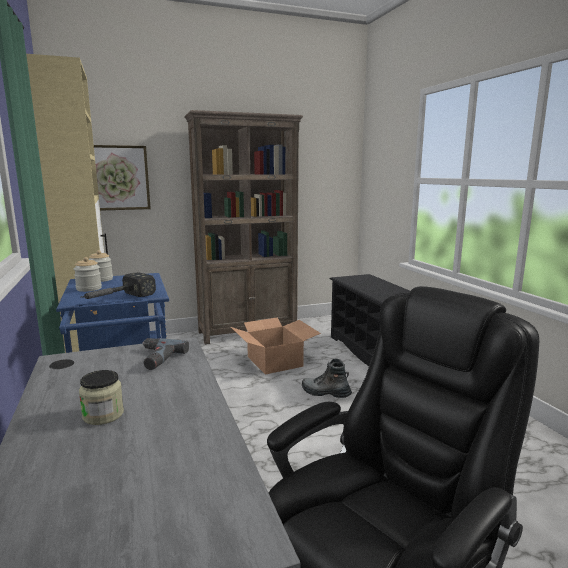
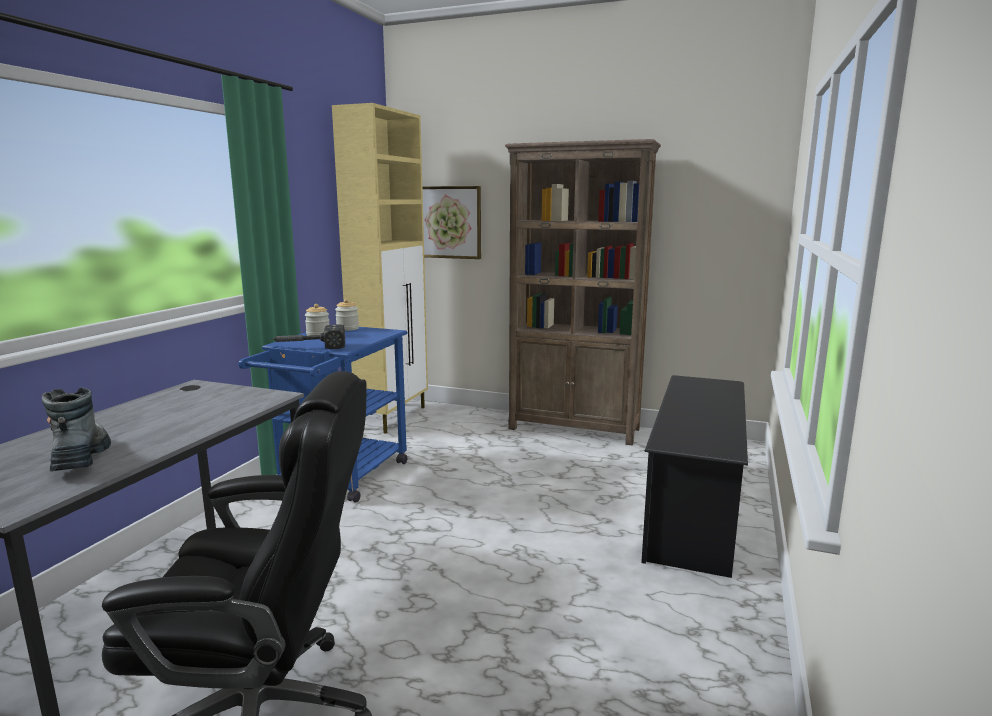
camera: 40 degrees right, 0 degrees up
(103, 415) = (129, 424): jar -> none
(155, 358) = (238, 400): power drill -> none
(275, 361) = (551, 469): cardboard box -> none
(325, 393) = (549, 520): boot -> boot (81, 459)

